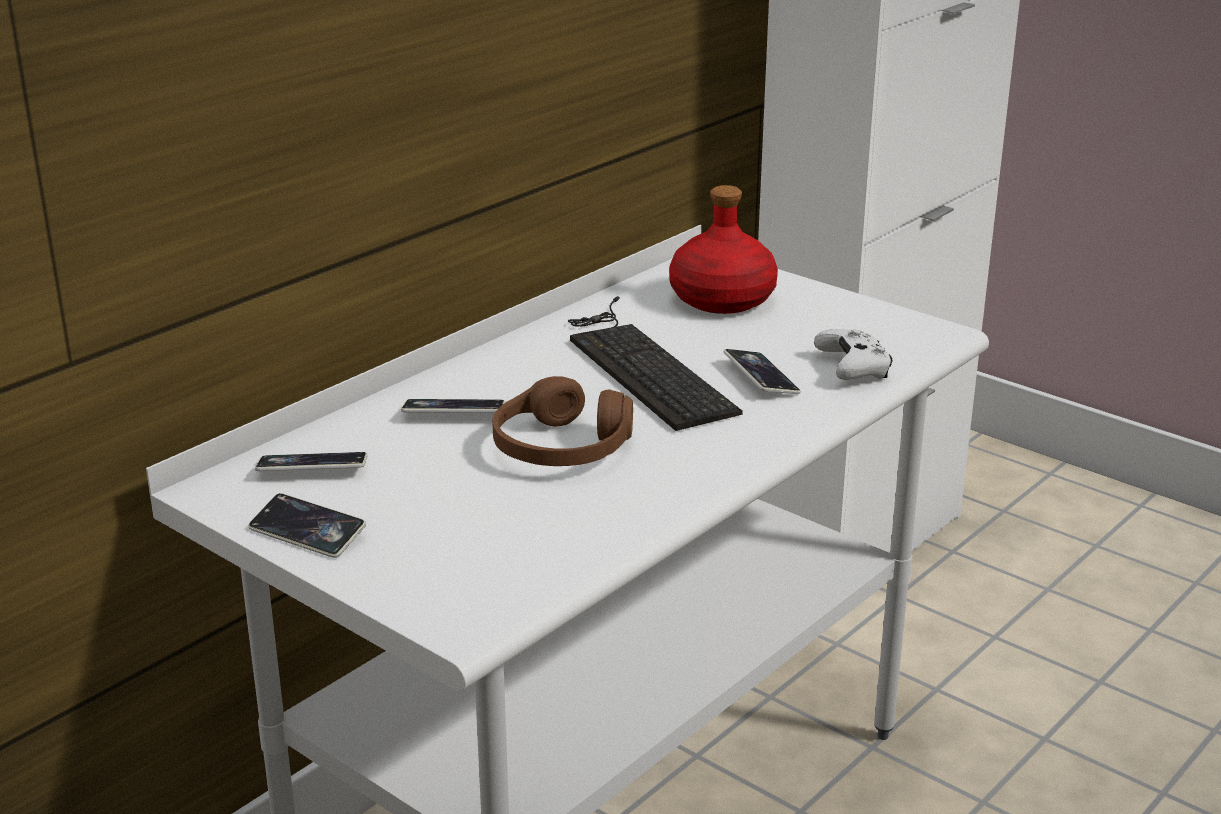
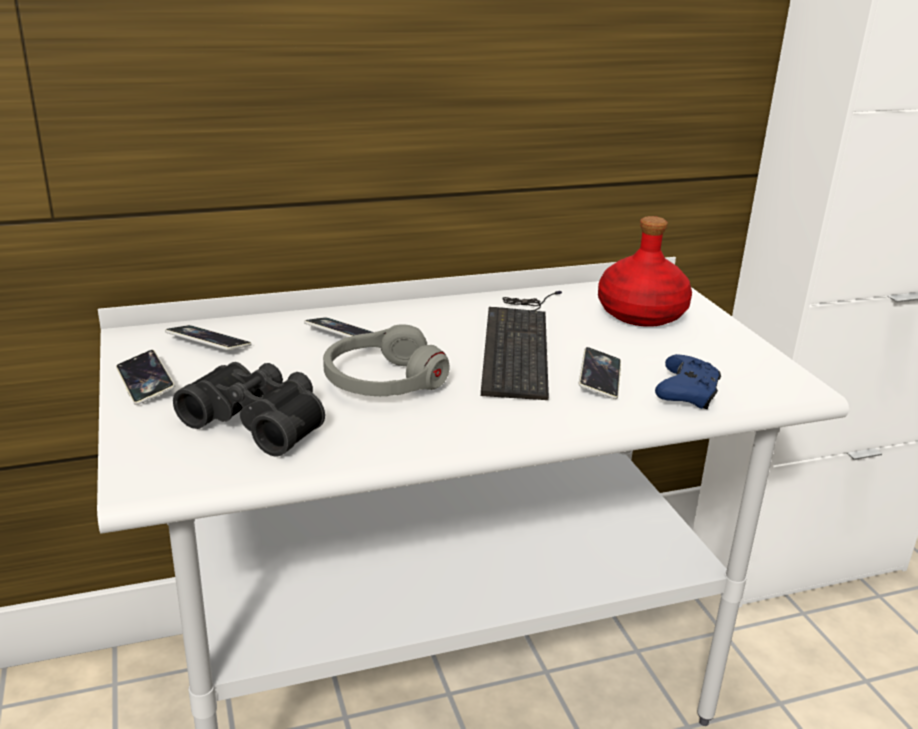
camera: 30 degrees right, 0 degrees up
(493, 527) = (259, 421): none -> black binoculars
(561, 448) = (383, 381): brown headphones -> grey headphones
(853, 369) = (687, 394): white game controller -> blue game controller

